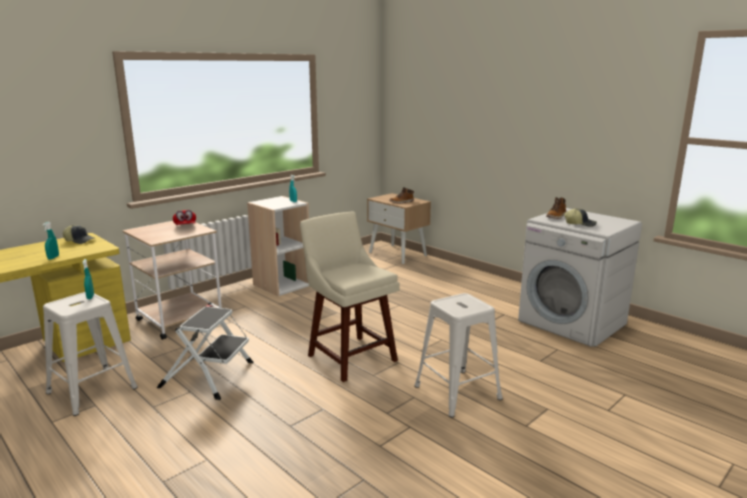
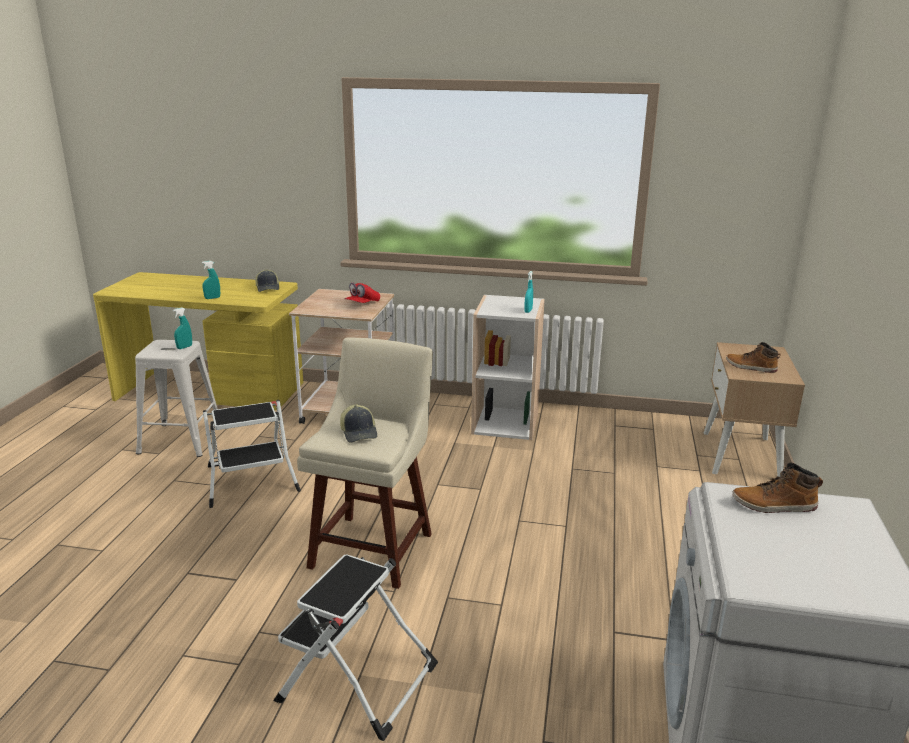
camera: 55 degrees right, 5 degrees up
(457, 392) = (357, 677): white stool -> step ladder
(580, 224) = (763, 543): cap -> cap (359, 432)

